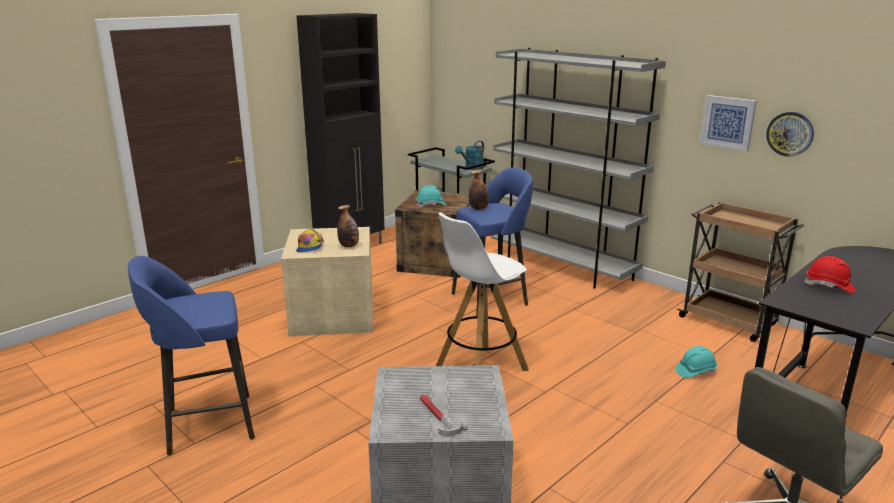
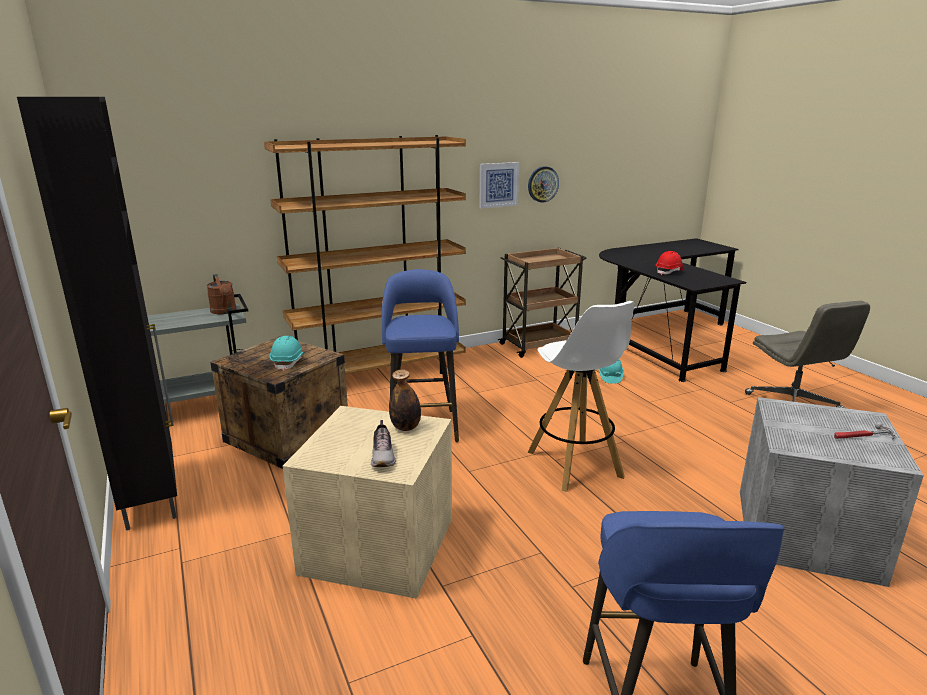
camera: 70 degrees left, 0 degrees up
(309, 247) = (383, 456): cap -> shoe
(472, 168) = (224, 311): turquoise watering can -> brown watering can
(478, 208) = (412, 327): bottle -> none
(562, 267) = (380, 375): grey bookcase -> brown bookcase

